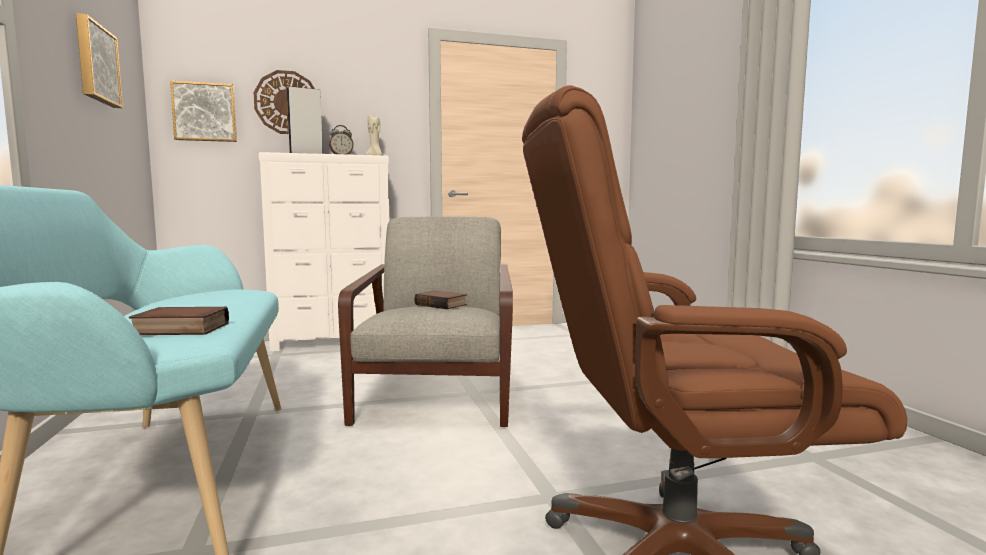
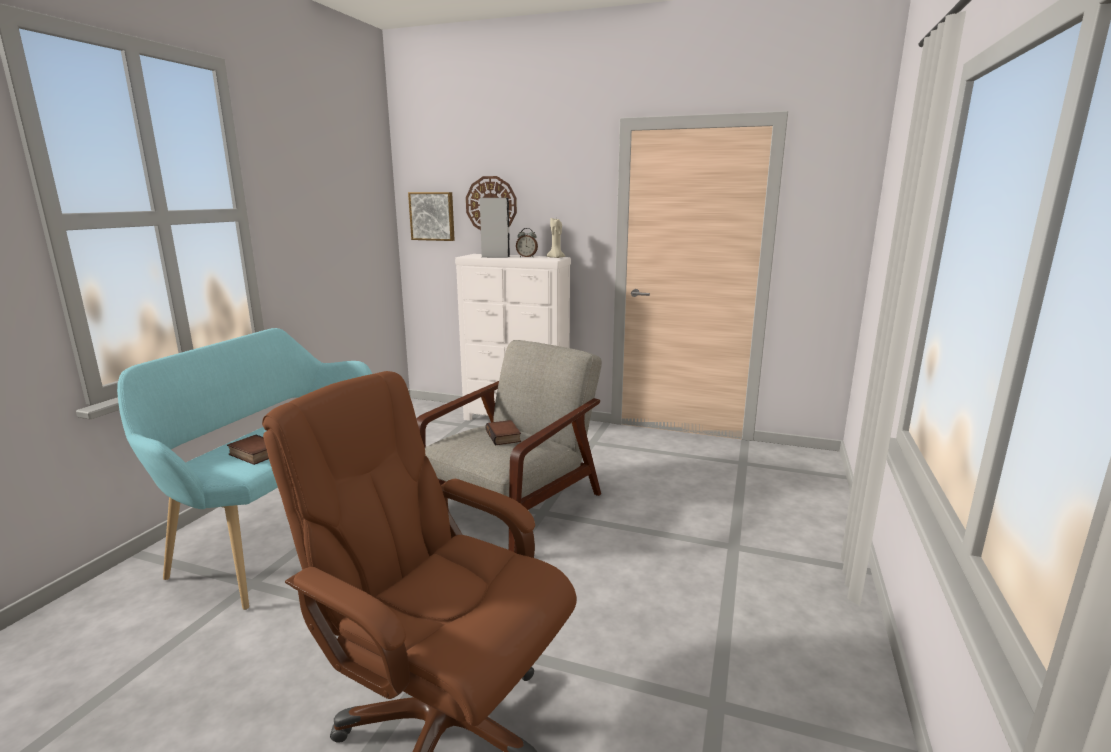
camera: 35 degrees right, 10 degrees up
(95, 64) = (332, 205): picture -> none

